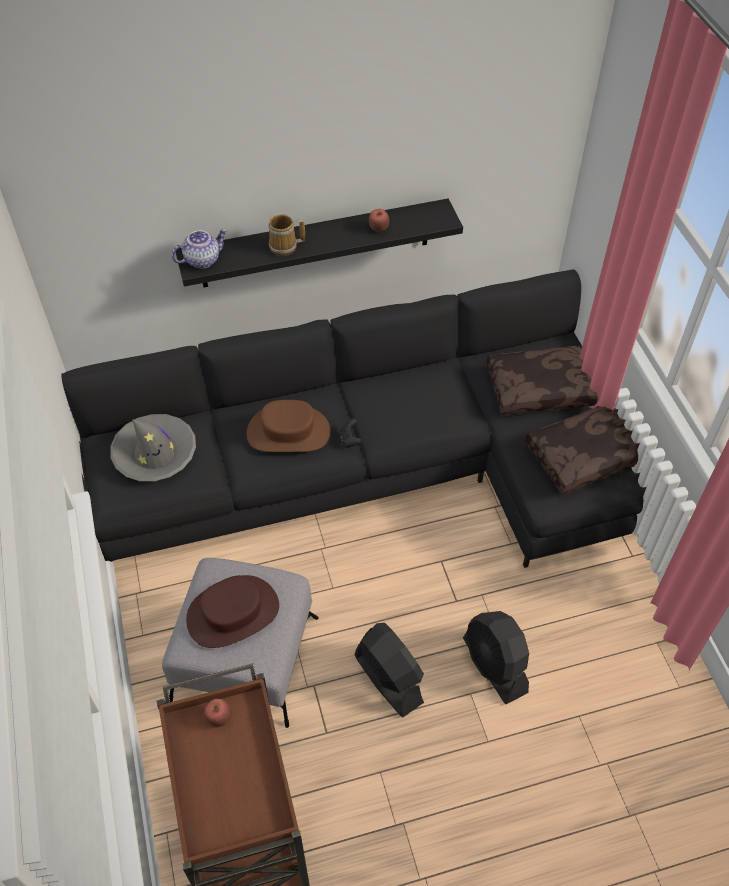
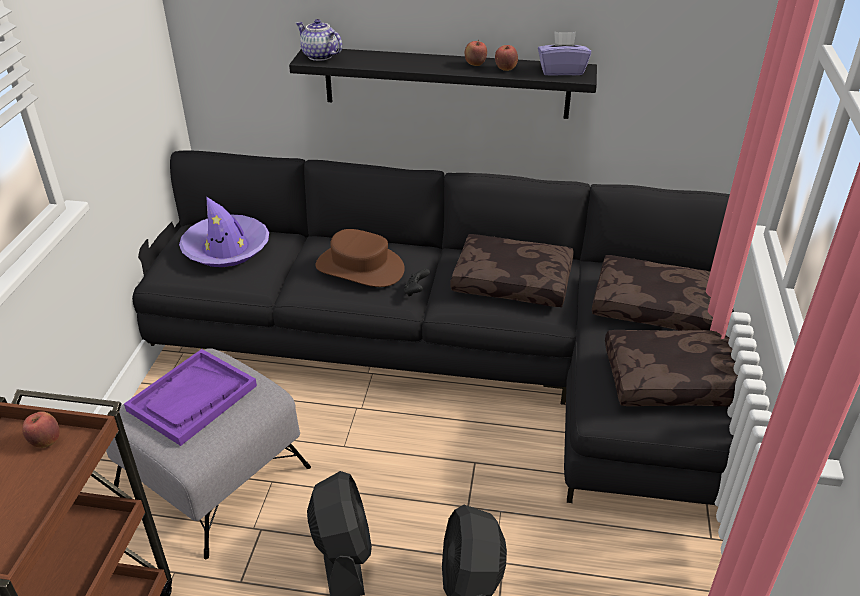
camera: 25 degrees right, 15 degrees down
(155, 453) = (226, 249): grey hat -> purple hat
(202, 259) = (319, 56): teapot -> teapot turned 135 degrees counterclockwise
(233, 613) = (192, 398): brown hat -> purple tray
(285, 247) = (403, 63): mug -> none
(349, 230) = (475, 65): none -> apple
(421, 401) = (513, 281): none -> brown pillow
(425, 217) = (561, 71): none -> purple tissue box

